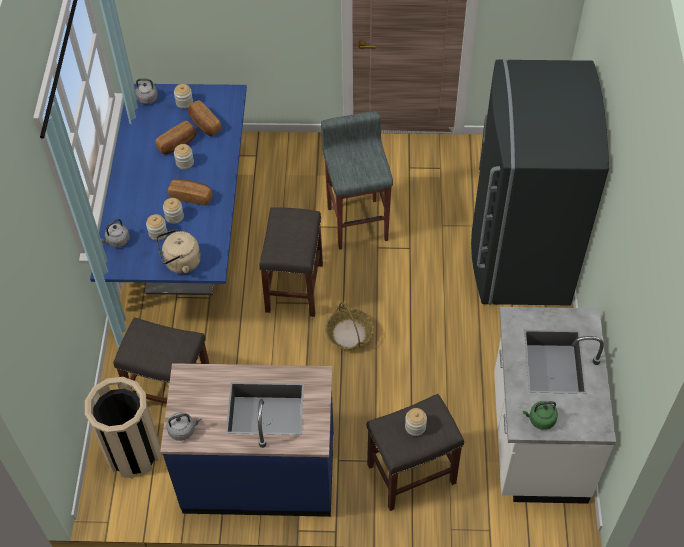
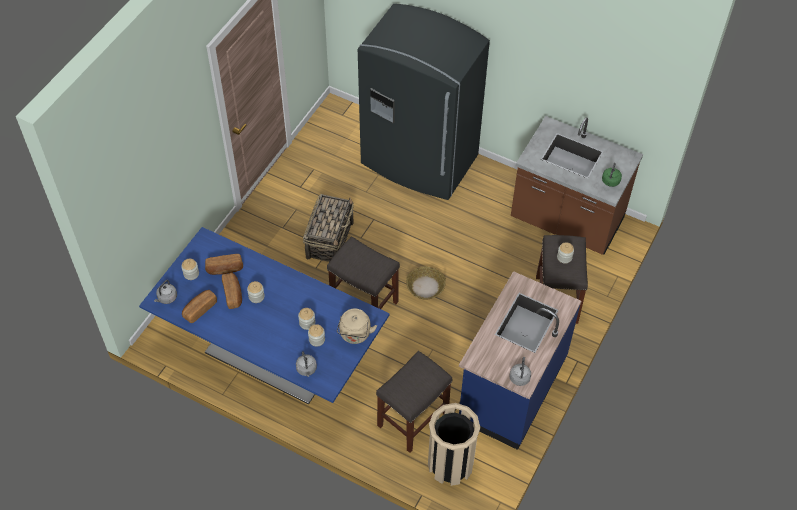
camera: 65 degrees left, 0 degrees up
(191, 196) = (294, 305): bread -> bread (199, 309)
(358, 222) = (330, 239): grey stool -> basket
(536, 439) = (566, 221): white counter -> brown counter

